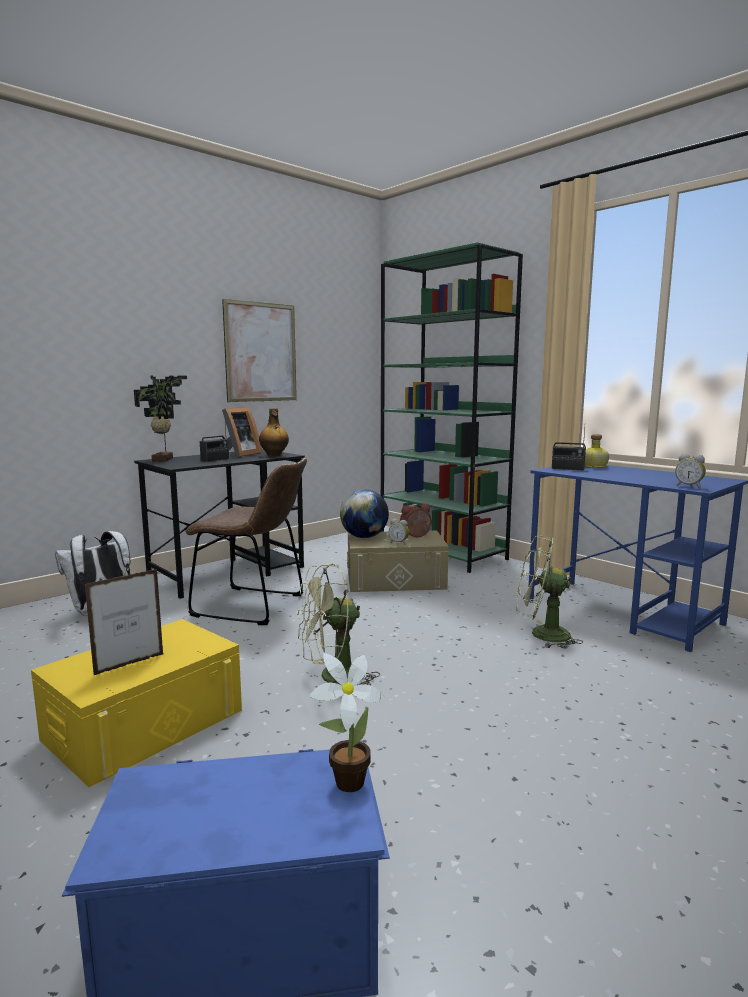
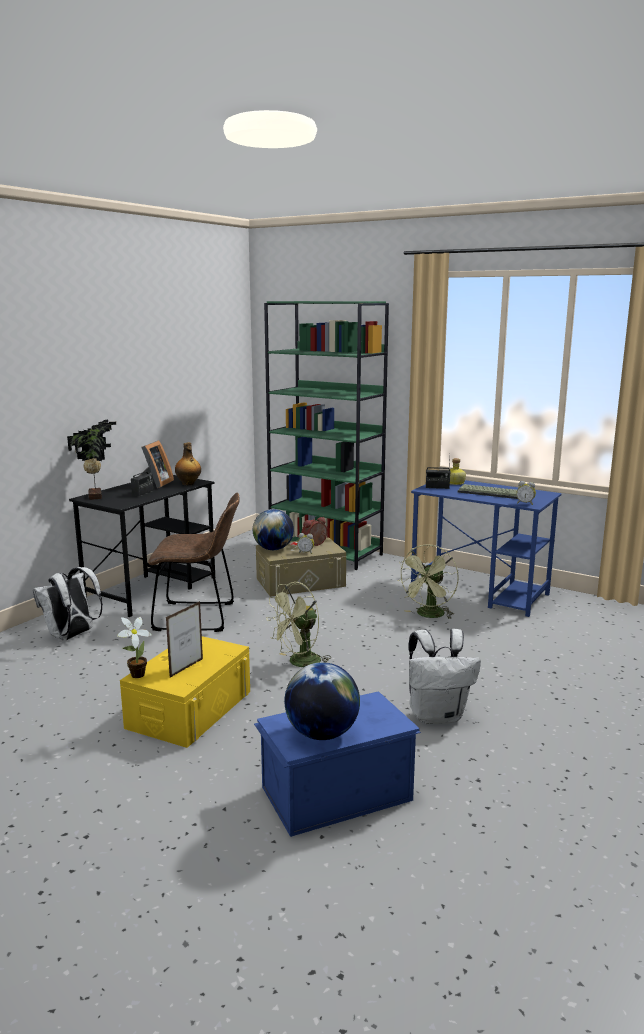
camera: 15 degrees left, 5 degrees up
(188, 825) = (322, 734): none -> globe
(261, 352) = (159, 385): picture -> none
(344, 784) = (383, 707): potted plant -> potted plant (135, 675)
(499, 797) = (437, 715): none -> white backpack
(541, 634) = (429, 615): green fan -> green fan turned 60 degrees counterclockwise
(639, 475) = (490, 493): none -> keyboard

